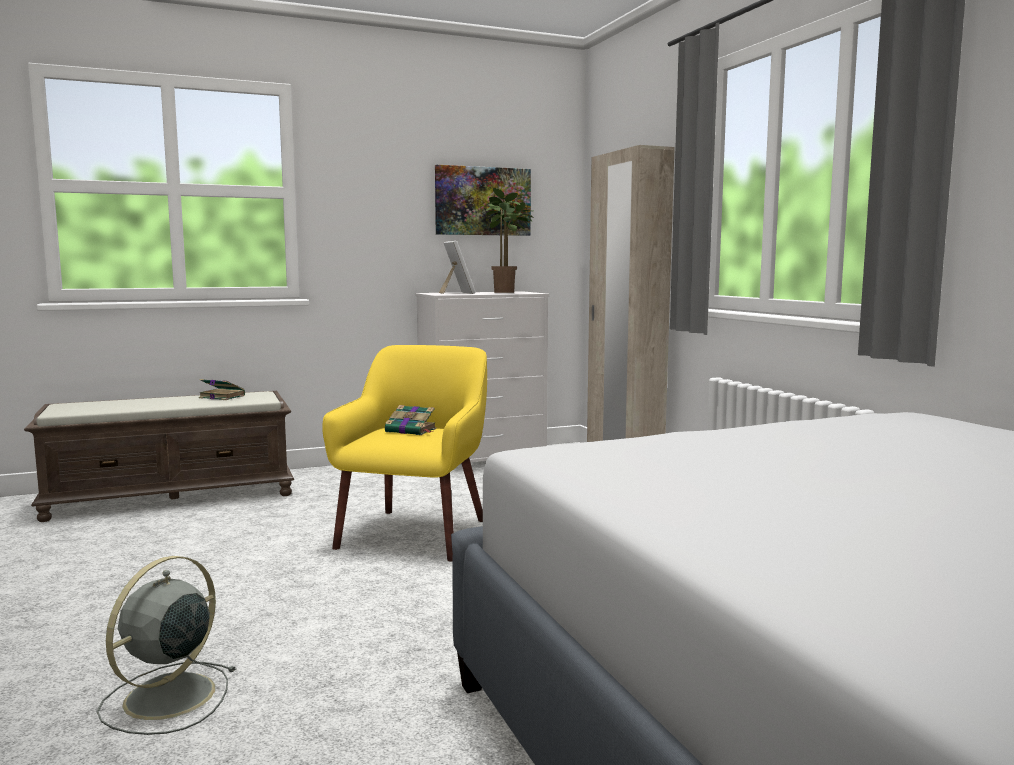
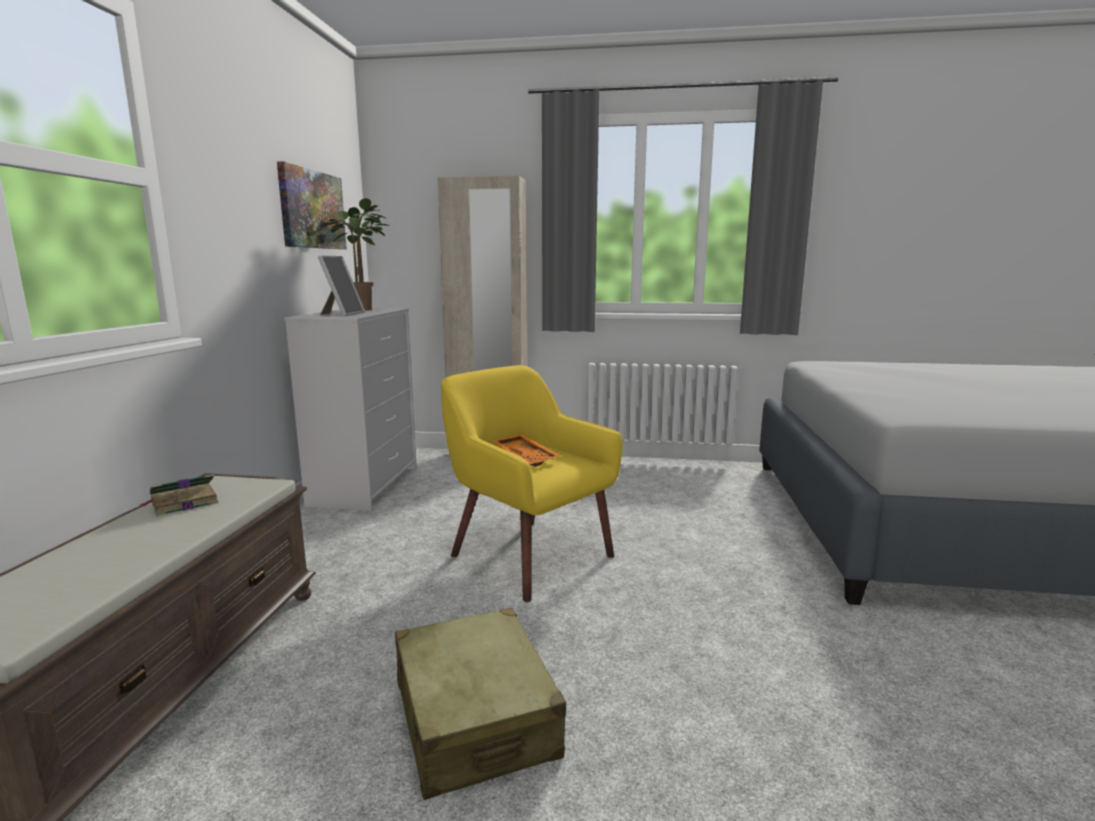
camera: 60 degrees left, 5 degrees up
(166, 698) = (852, 756): grey fan -> none
(170, 566) = (475, 719): none -> beige suitcase
(411, 430) = (526, 457): book -> orange tray
(456, 293) = (342, 314): picture frame -> picture frame turned 90 degrees clockwise

